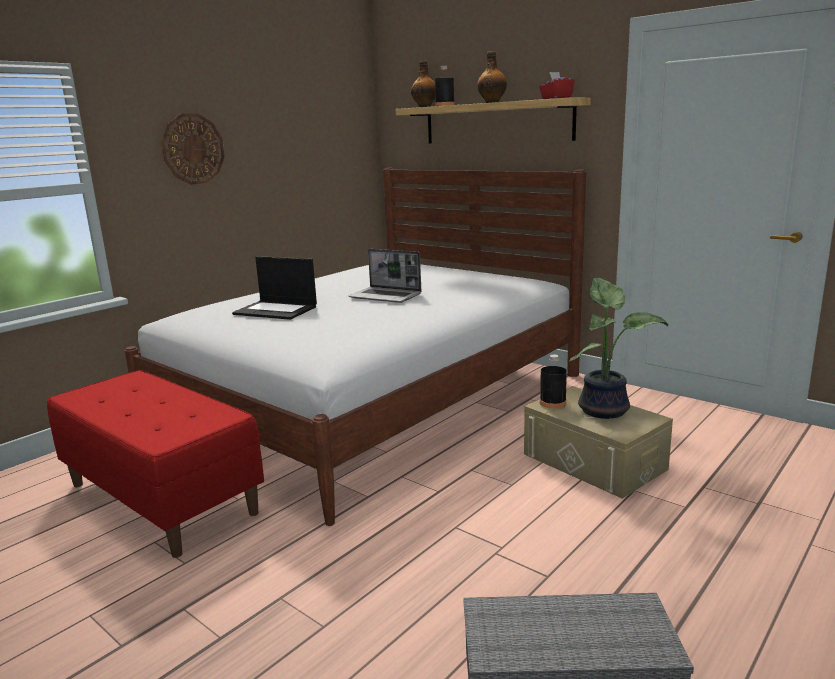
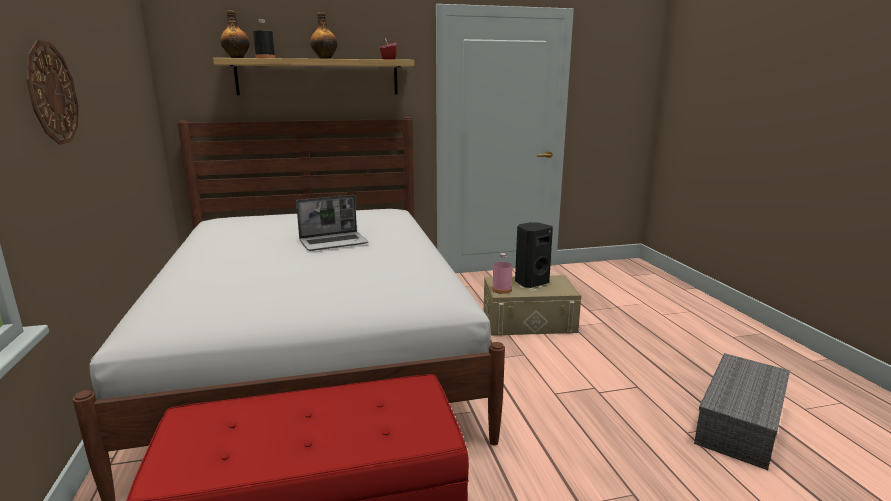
camera: 55 degrees left, 0 degrees up
(276, 310) = (274, 279): laptop -> none
(552, 403) = (502, 289): black bottle -> pink bottle
(605, 409) = (531, 282): potted plant -> black speaker

